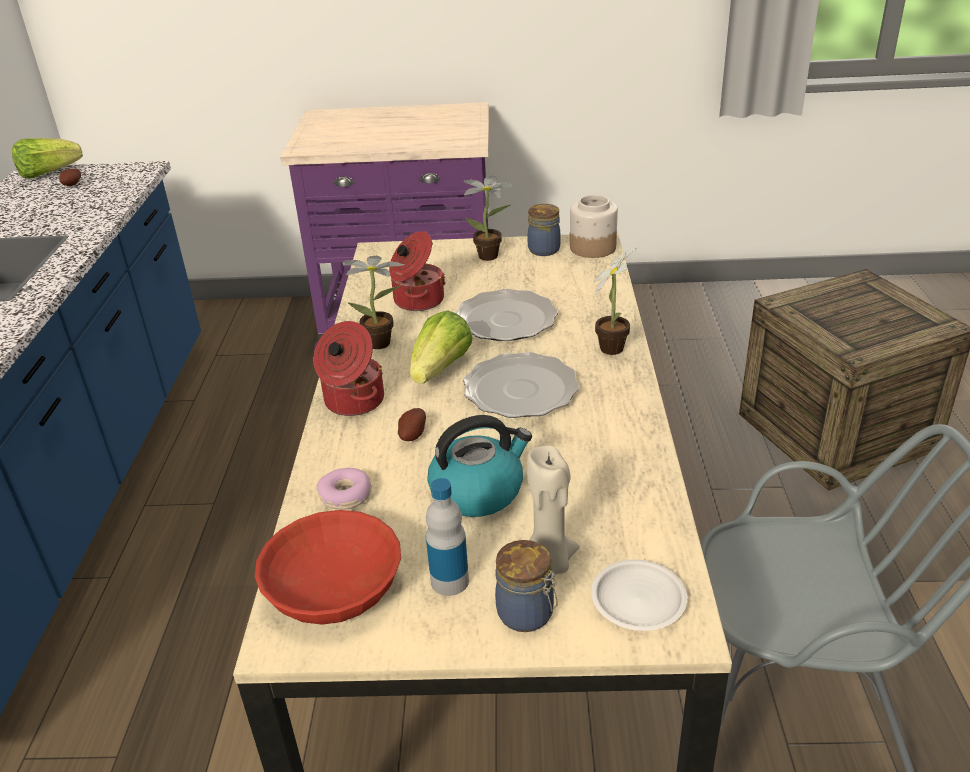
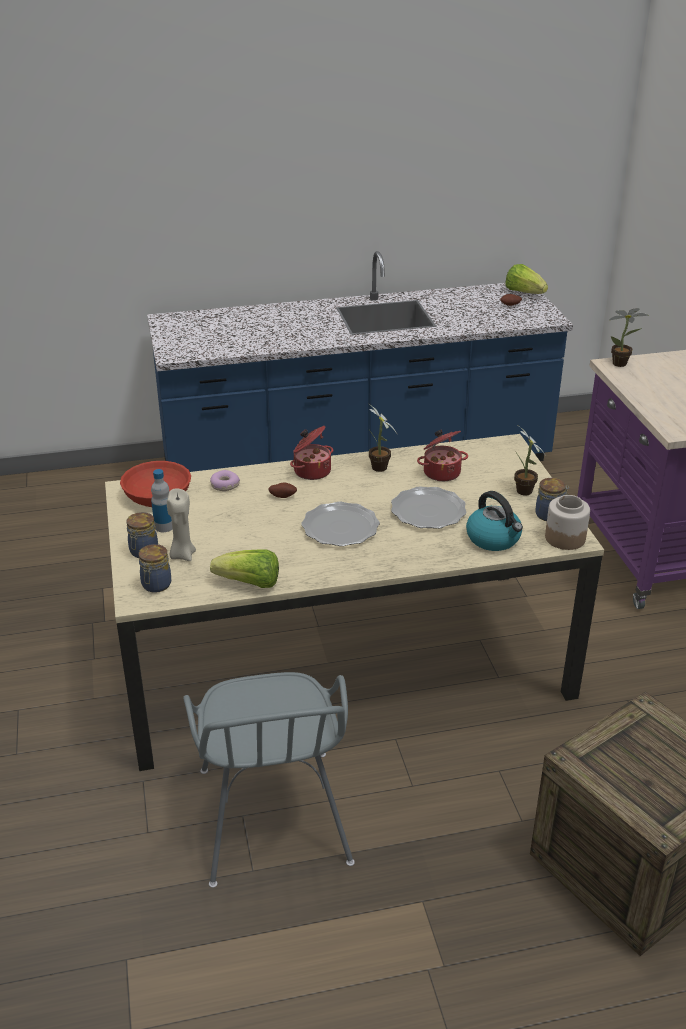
camera: 75 degrees right, 0 degrees up
(441, 369) = (355, 495): lettuce -> lettuce (249, 583)
(478, 491) = (235, 525): kettle -> kettle (494, 539)
(613, 346) = (407, 560): potted plant -> potted plant (622, 364)
(639, 600) = (156, 585): white plate -> jar

